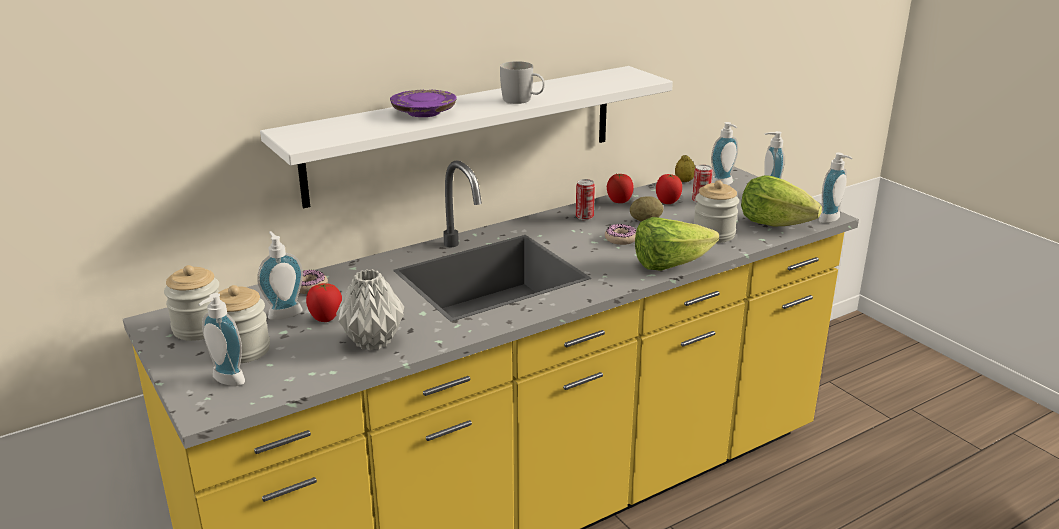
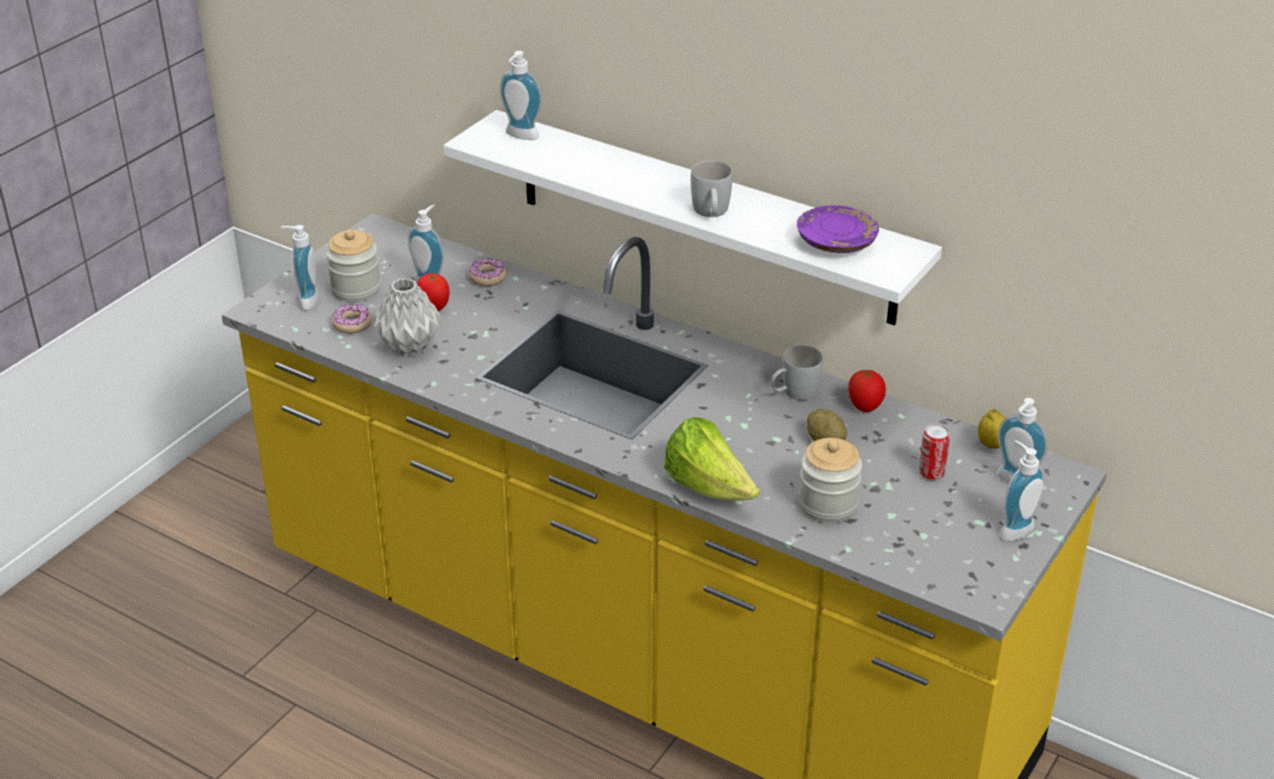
camera: 65 degrees right, 10 degrees up
(199, 328) = (378, 254): jar -> none
(423, 113) = (614, 170): purple plate -> purple plate (836, 242)
(584, 217) = (794, 393): can -> white mug
(621, 239) = (752, 435): donut -> donut (352, 324)
(667, 202) = (900, 446): tomato -> none
(774, 223) = (910, 551): lettuce -> none
(832, 220) = (972, 604): soap dispenser -> soap dispenser (520, 136)

